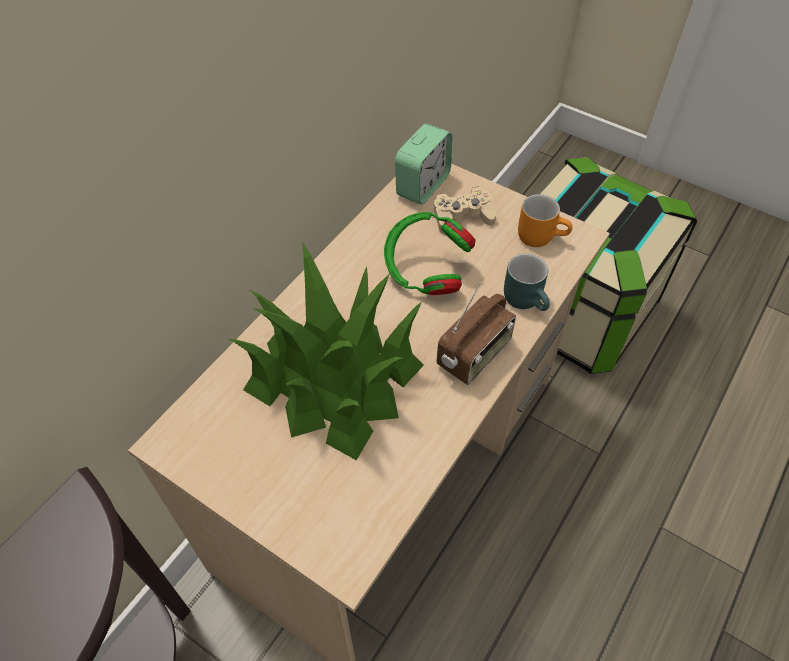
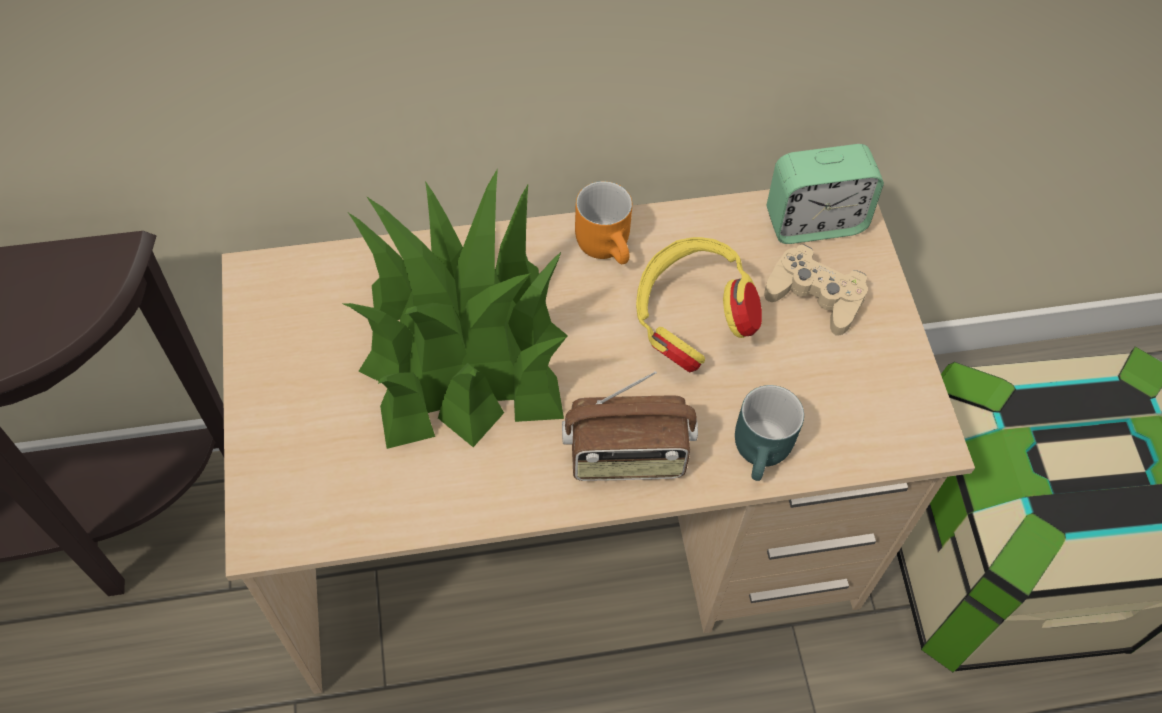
camera: 45 degrees right, 5 degrees up
(425, 273) = (689, 324): green headphones -> yellow headphones
(541, 235) = (880, 396): orange mug -> orange mug (609, 246)

